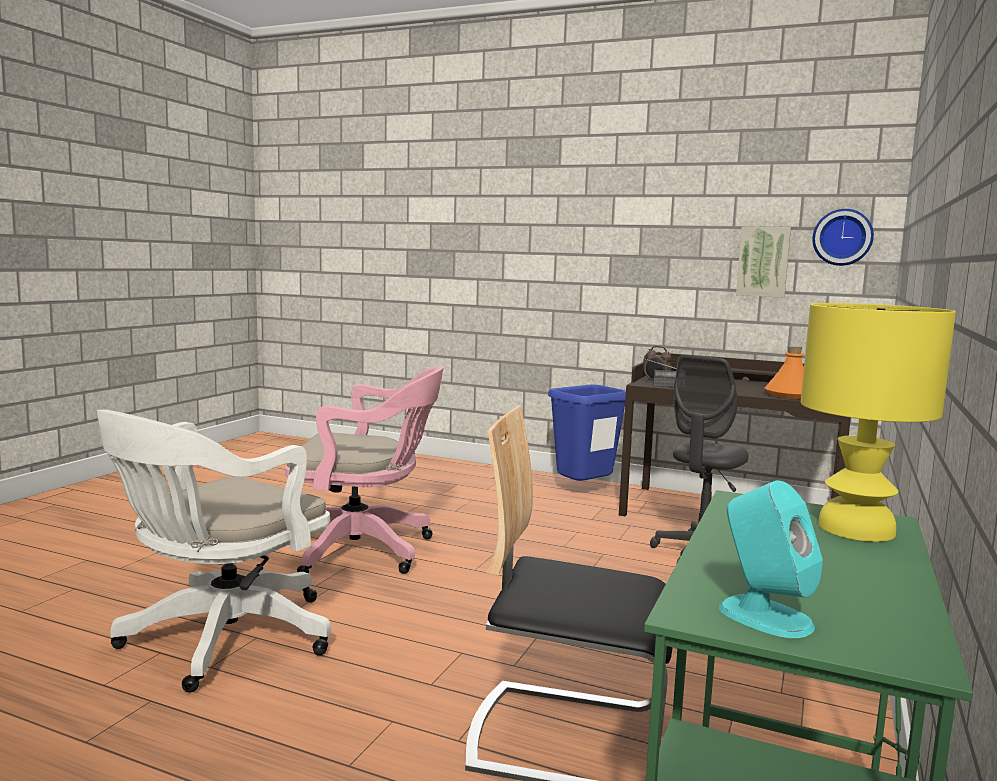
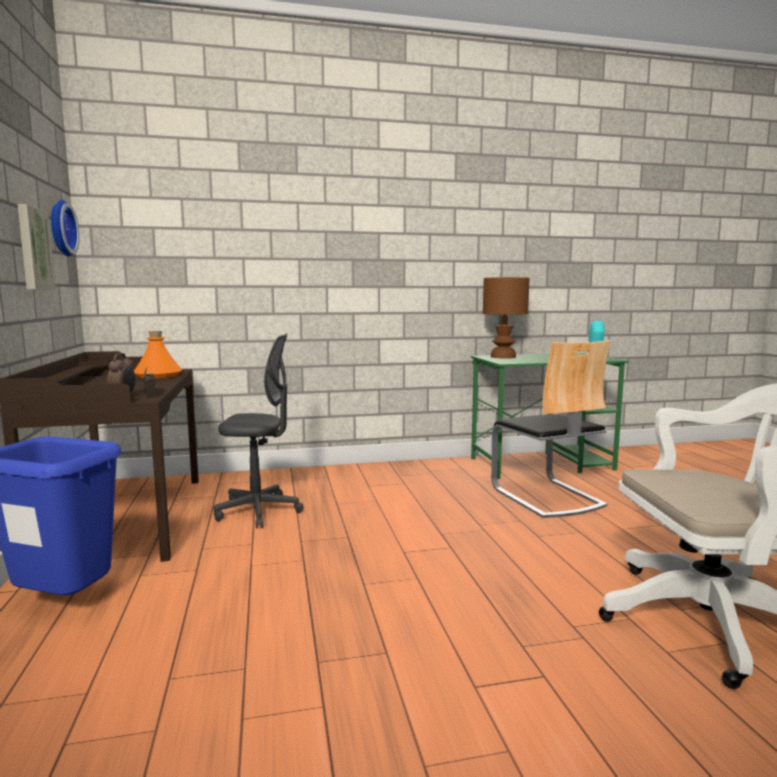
camera: 125 degrees left, 0 degrees up
(364, 550) = (471, 661): pink office chair -> none
(855, 529) = (504, 357): yellow table lamp -> brown table lamp

